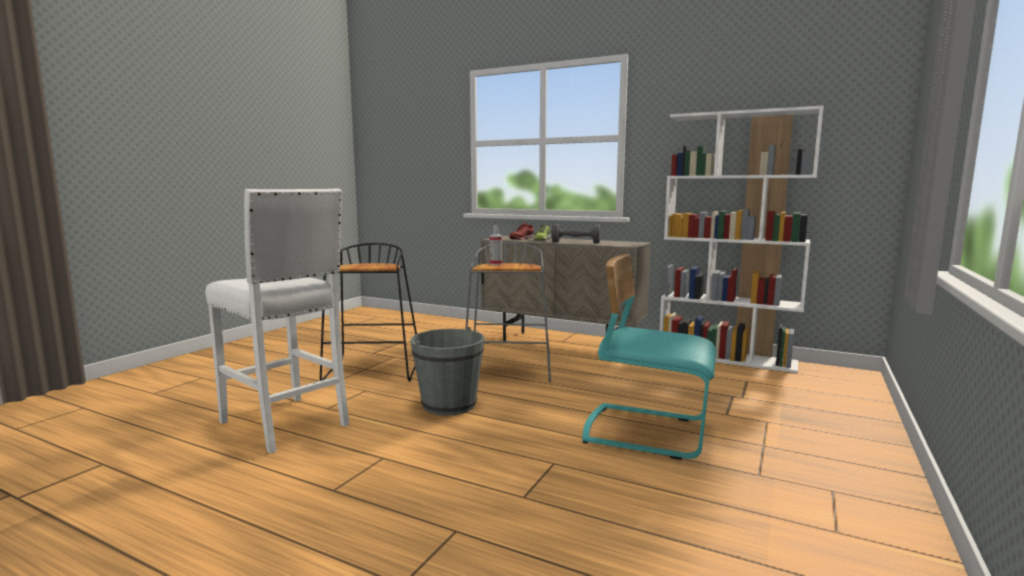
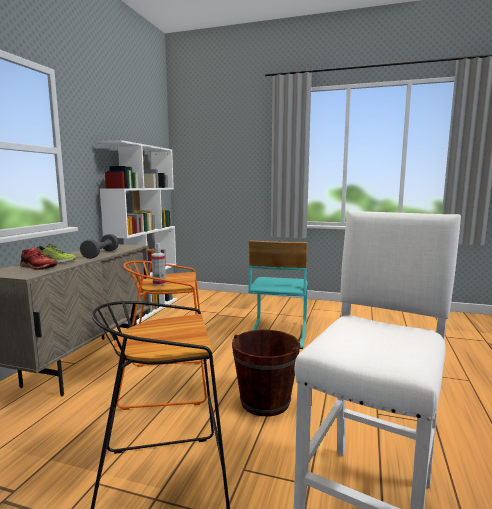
camera: 100 degrees left, 0 degrees up
(449, 405) = (265, 402): grey bucket -> brown bucket
(509, 370) = (168, 382): grey stool -> orange stool

